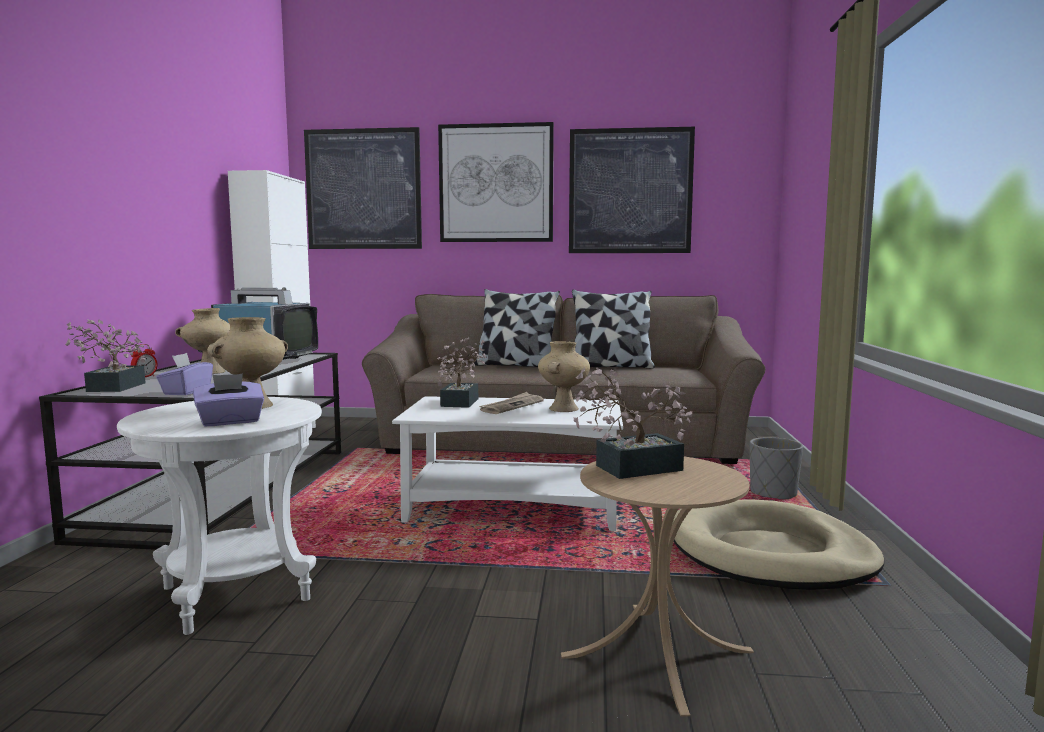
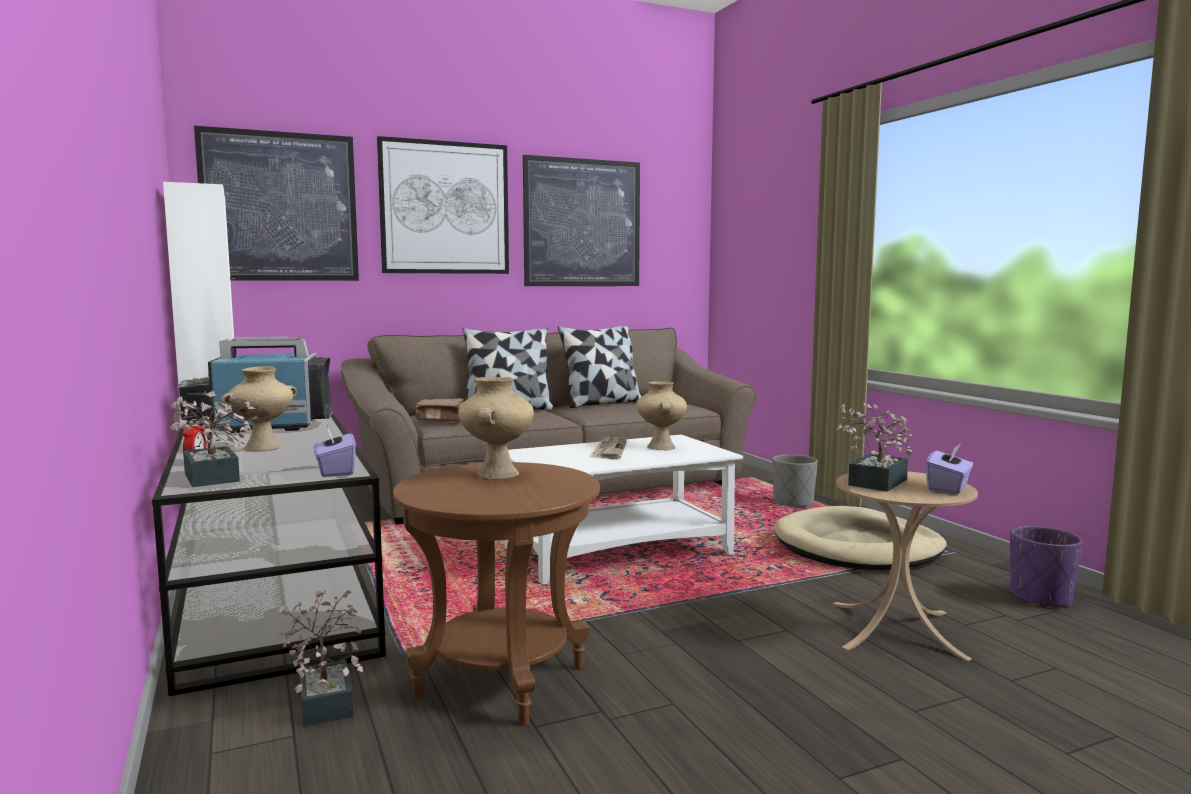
camera: 30 degrees left, 0 degrees up
(230, 422) = (539, 490): purple tissue box -> purple tissue box (948, 488)
(236, 593) = (501, 680): white side table -> brown side table
(439, 368) = (441, 419): none -> brown book
(462, 401) = (552, 451): potted plant -> potted plant (326, 698)
(927, 670) = (1040, 597): none -> purple planter

